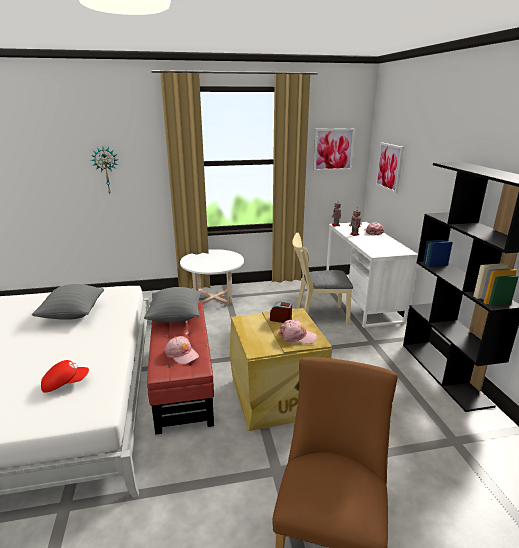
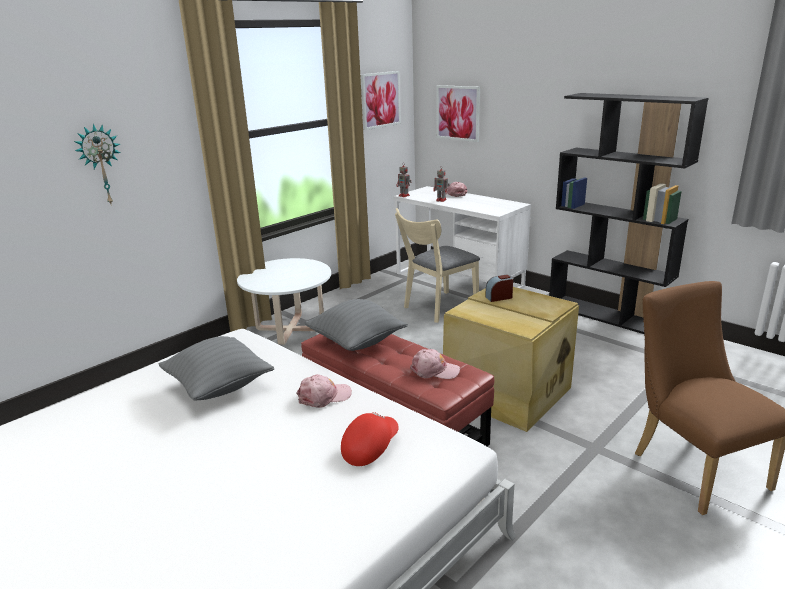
camera: 35 degrees left, 0 degrees up
(297, 336) = (539, 305): pink cap -> pink cap (324, 396)

